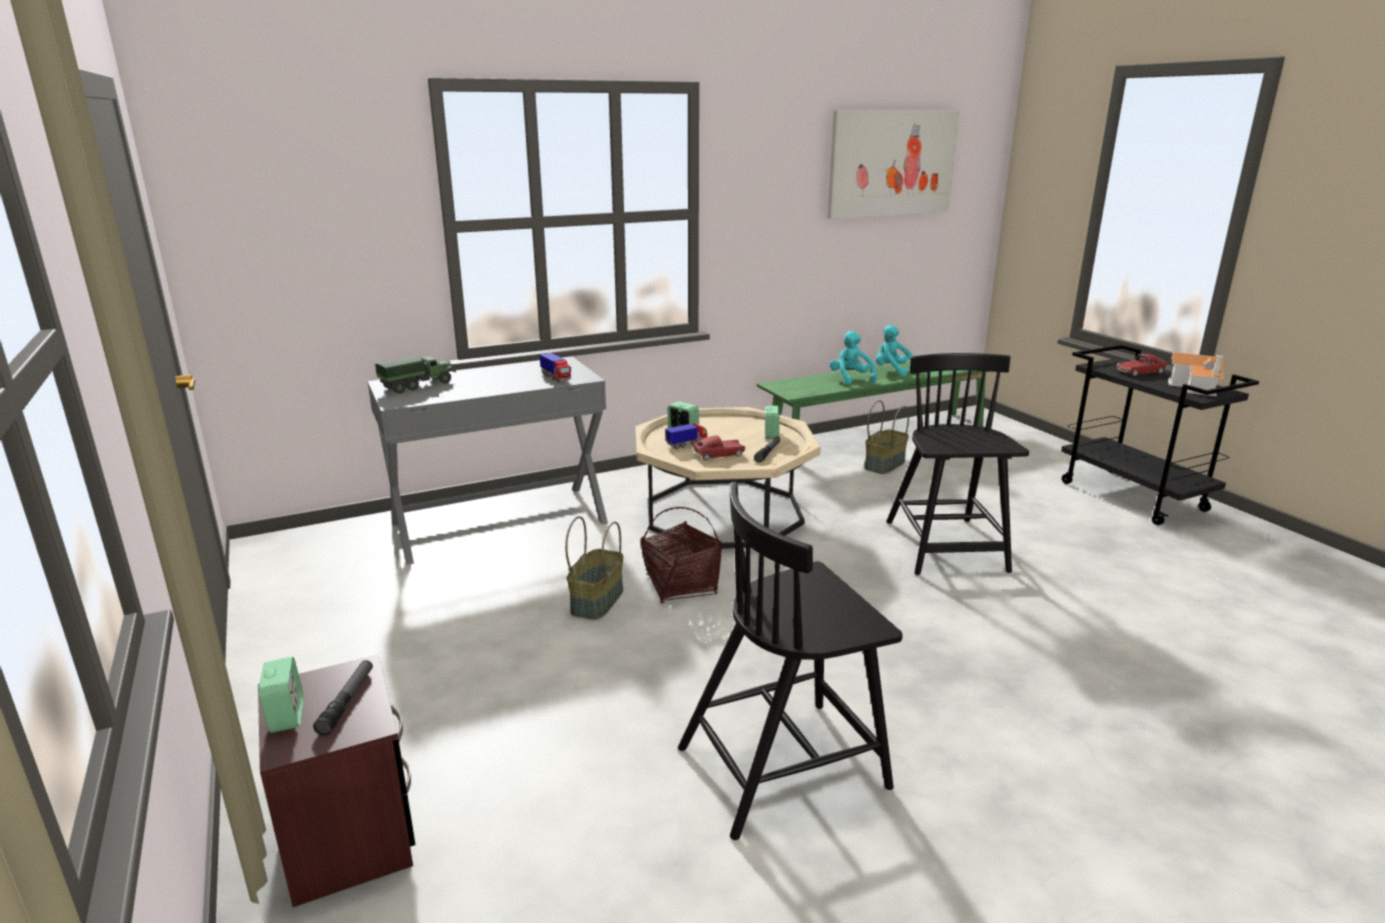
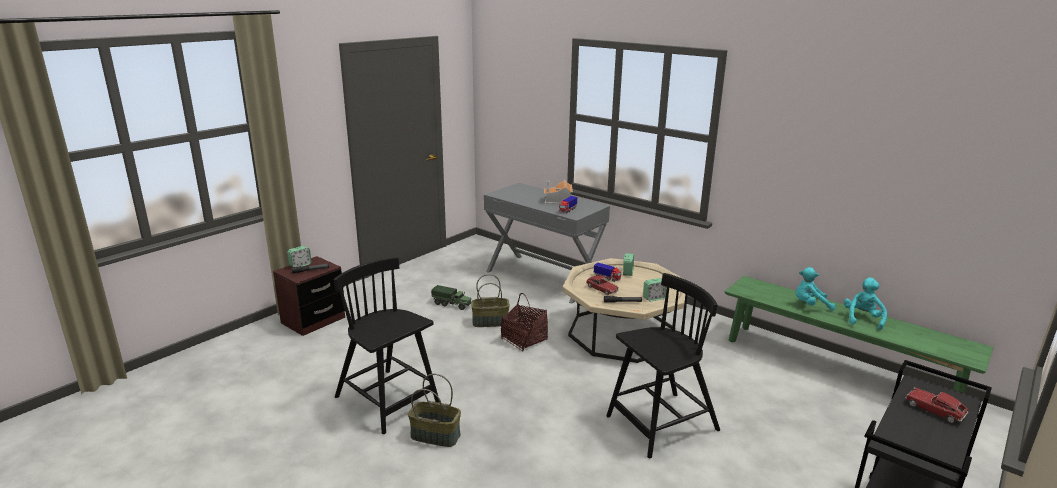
camera: 65 degrees right, 0 degrees up
(418, 385) = (522, 191): toy truck -> toy truck (452, 304)
(851, 379) = (810, 305): turquoise plush toy -> turquoise plush toy turned 135 degrees counterclockwise
(884, 464) = (779, 379): basket -> basket (436, 435)
(892, 163) = (911, 135): picture -> none
(1196, 387) = (927, 444): toy house -> toy house (558, 200)

